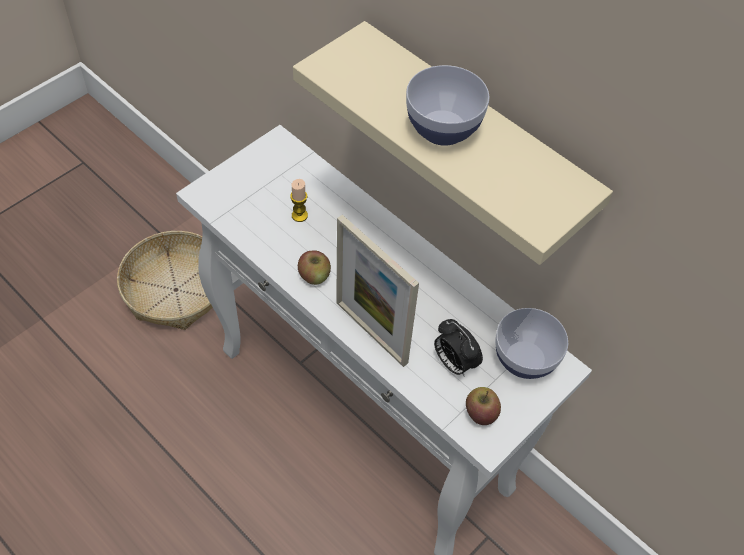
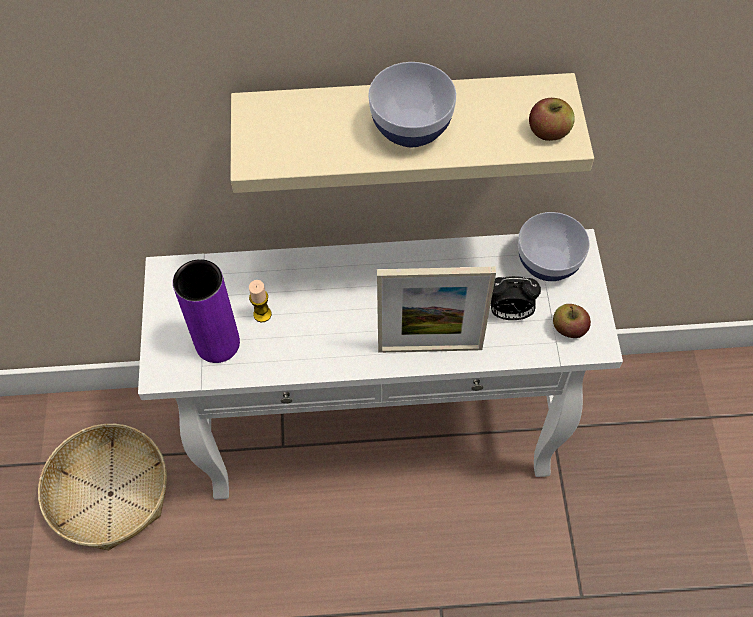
camera: 45 degrees left, 5 degrees up
(252, 207) = (217, 343): none -> purple vase
(314, 276) = (336, 349): apple -> apple (548, 131)

